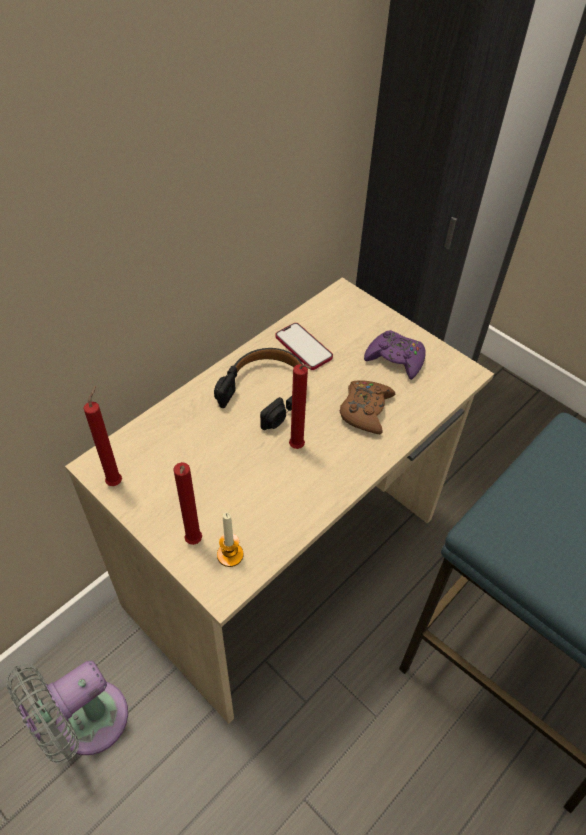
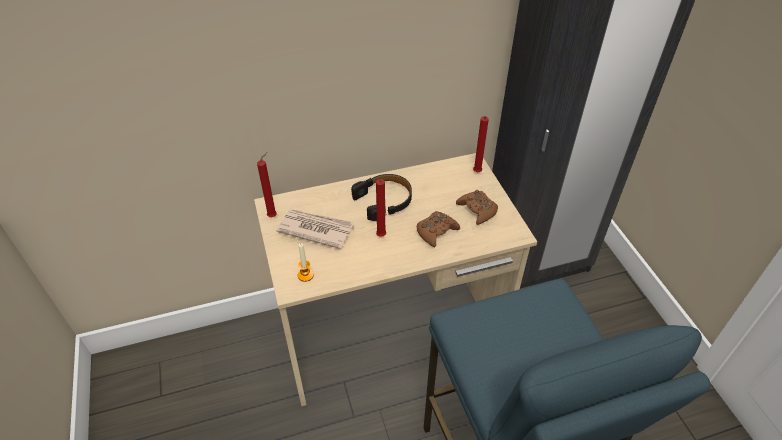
camera: 30 degrees right, 5 degrees down
(84, 723) = (226, 366): grey fan -> none
(193, 543) = (291, 261): red candle -> red candle (476, 173)
(196, 476) = (315, 229): none -> newspaper
(303, 347) = (425, 184): phone -> none
(395, 359) = (477, 210): purple game controller -> brown game controller

